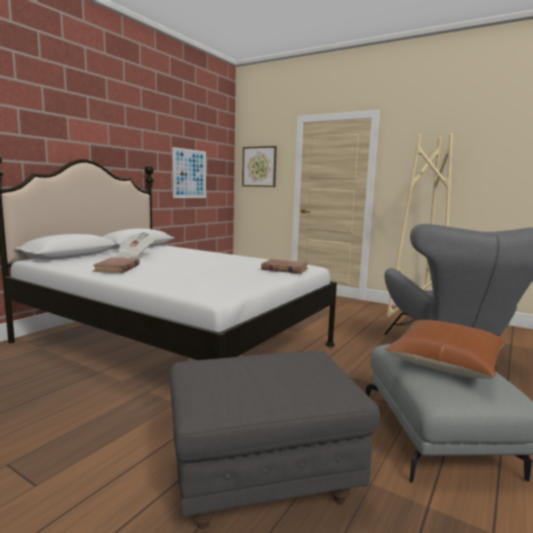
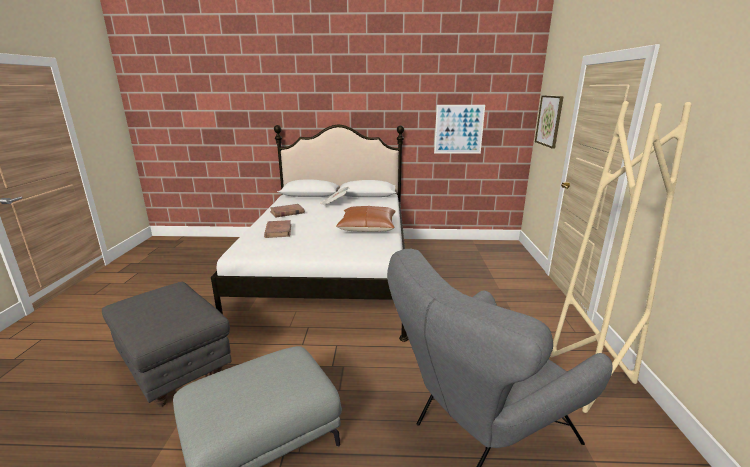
camera: 60 degrees right, 10 degrees up
(284, 269) = (352, 249): brown book -> brown book (278, 231)
(444, 362) = (253, 382): brown pillow -> brown pillow (367, 227)

